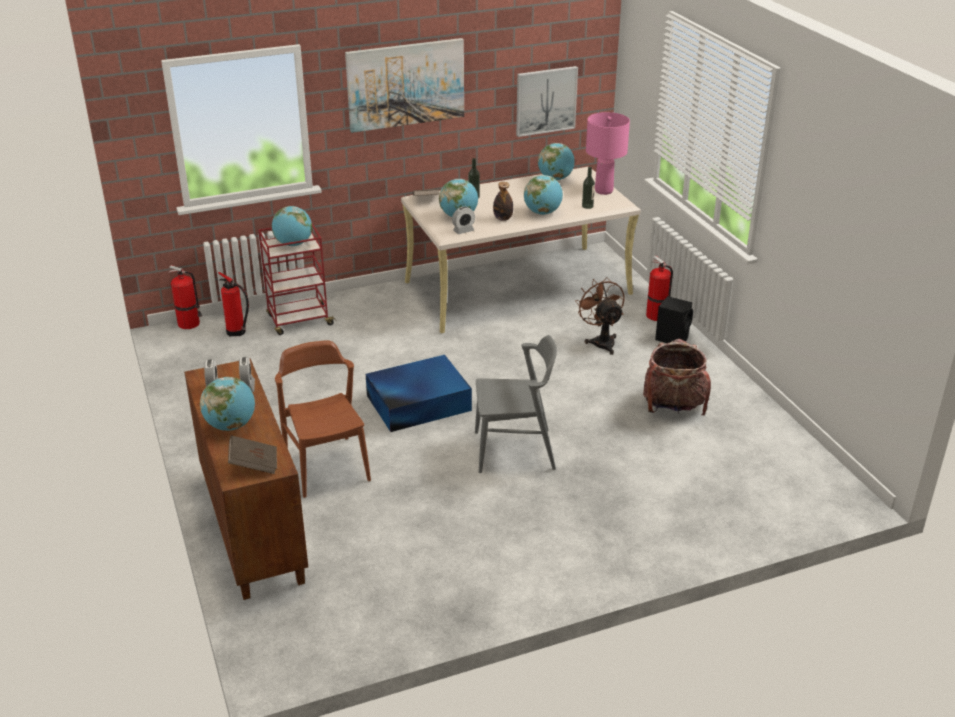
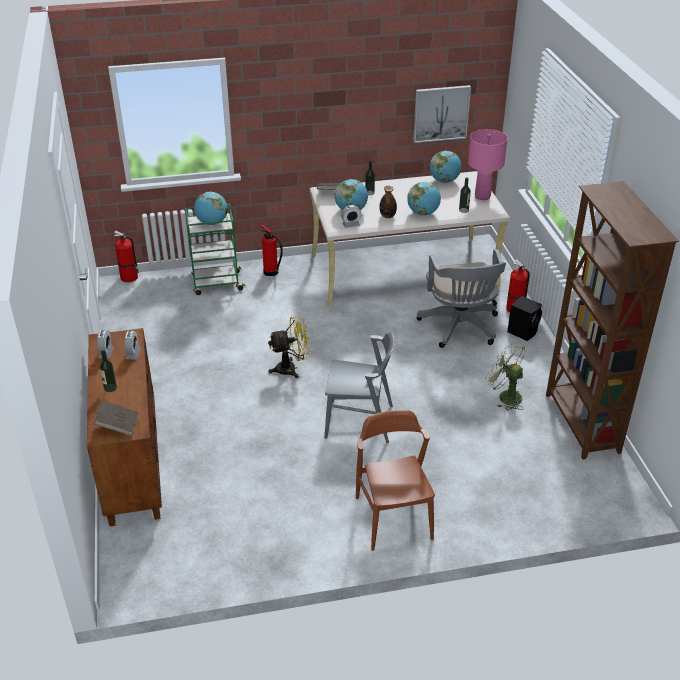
camera: 10 degrees right, 5 degrees up
(231, 425) = (110, 388): globe -> bottle
(237, 332) = (165, 289): fire extinguisher -> fire extinguisher (271, 273)
(299, 321) = (216, 283): red cart -> green cart
(326, 466) = (204, 417): brown chair -> brown chair (393, 518)
(405, 84) = (316, 94): picture -> none
(417, 403) = (291, 369): blue storage box -> yellow fan
(601, 341) = (460, 328): brown fan -> grey office chair
(673, 406) = (505, 396): backpack -> green fan
(767, 425) = (581, 424): none -> brown bookcase

